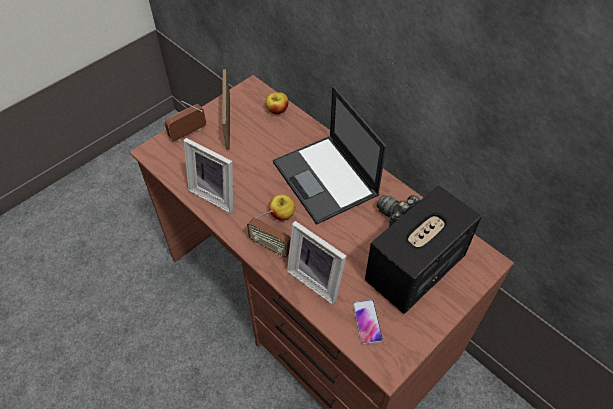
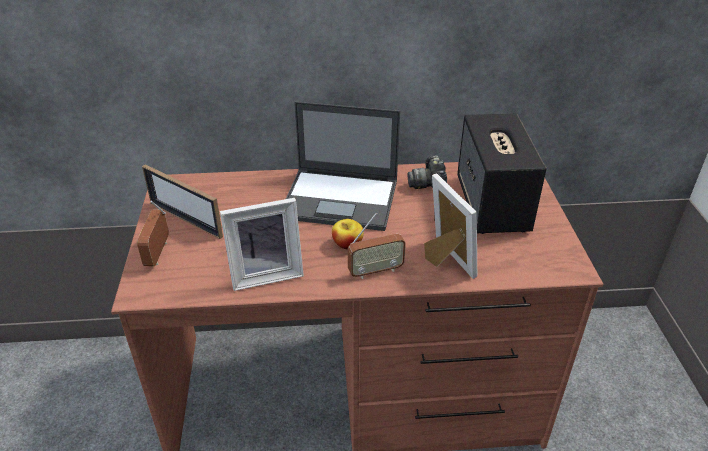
camera: 50 degrees left, 15 degrees down
(277, 110) = (220, 184): apple -> none
(317, 278) = (444, 261): picture frame -> picture frame turned 105 degrees counterclockwise
(367, 322) = (519, 256): phone -> none

